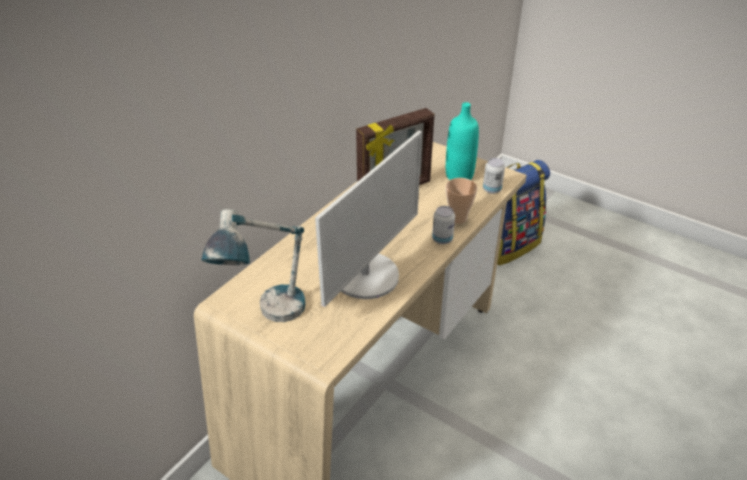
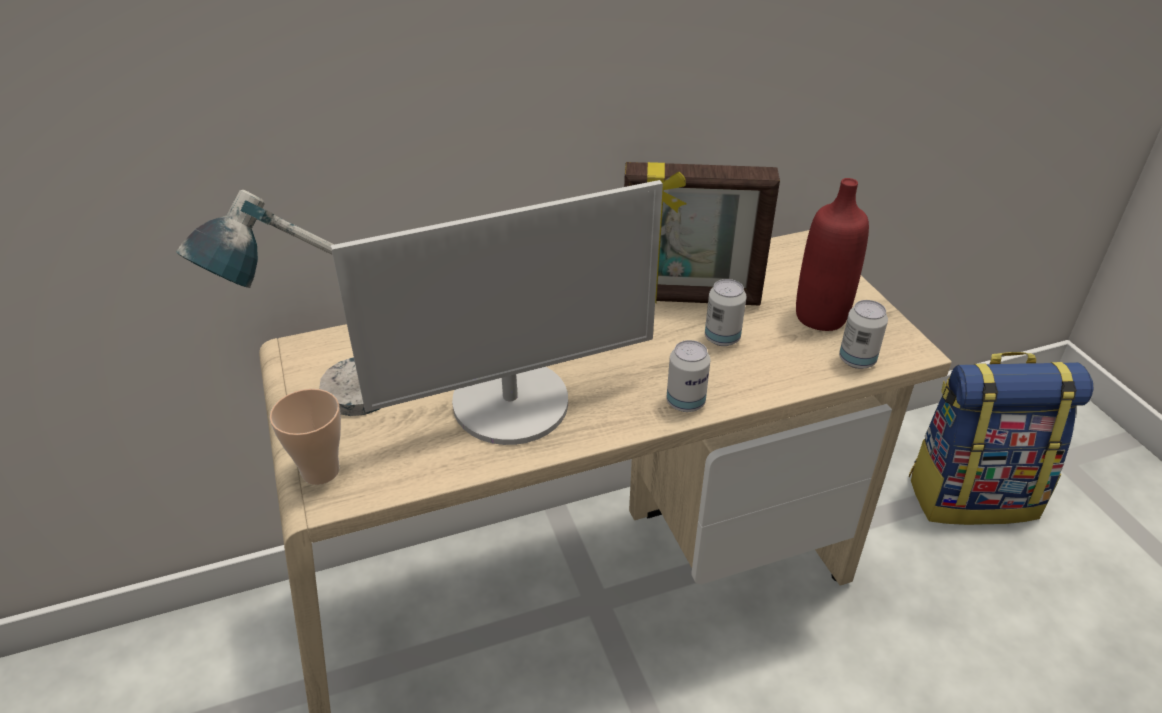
camera: 35 degrees right, 0 degrees up
(428, 203) = (722, 338): none -> can
(458, 218) = (747, 381): cup -> cup (320, 471)
(459, 176) = (821, 316): turquoise bottle -> red bottle

